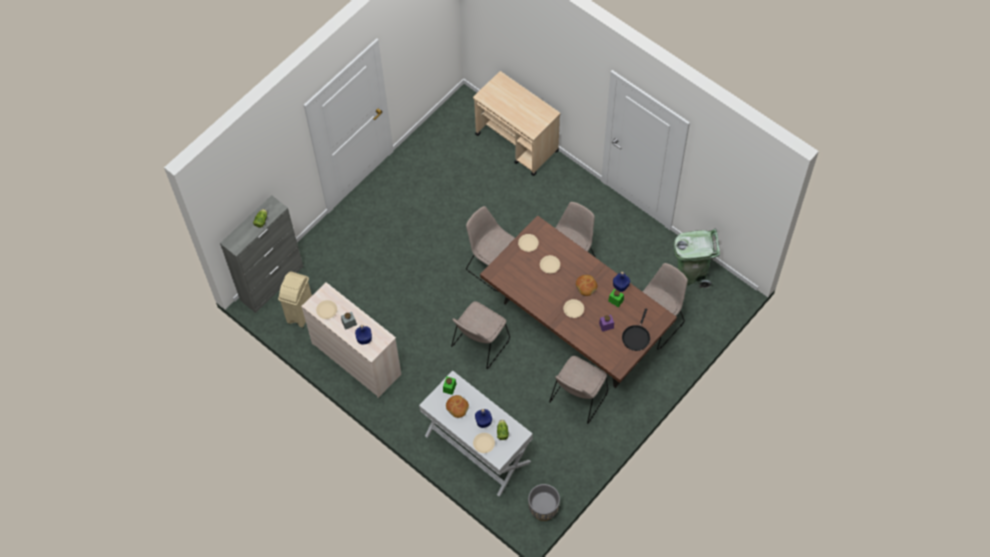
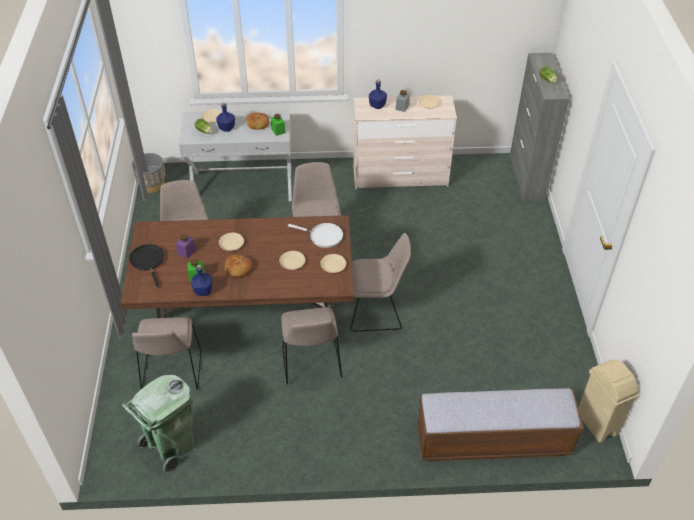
camera: 135 degrees right, 15 degrees down
(300, 312) = (479, 175): beige trash can -> beige trash can (597, 424)
(512, 269) = (323, 236): none -> white frying pan
(517, 143) = (493, 441): beige cart -> bench

